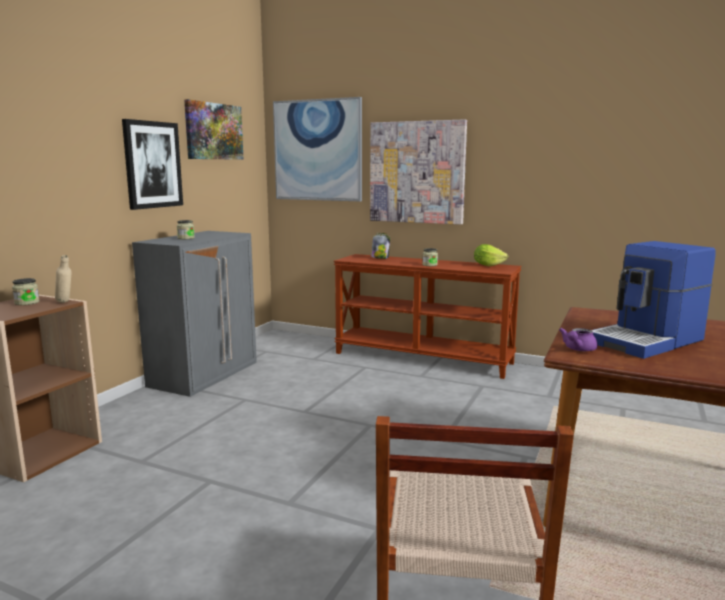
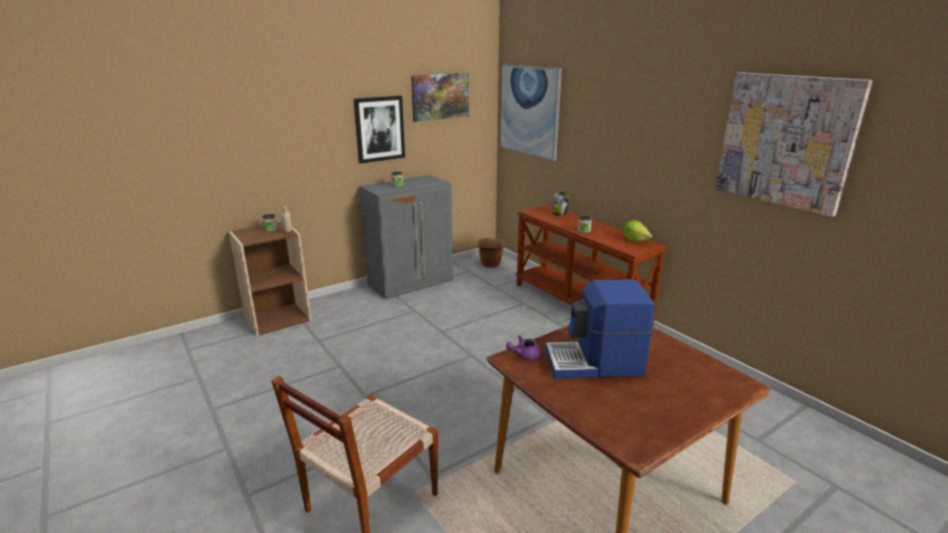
camera: 30 degrees right, 10 degrees up
(282, 341) = (490, 264): none -> brown planter
(417, 172) = (596, 143): picture -> picture (786, 141)

